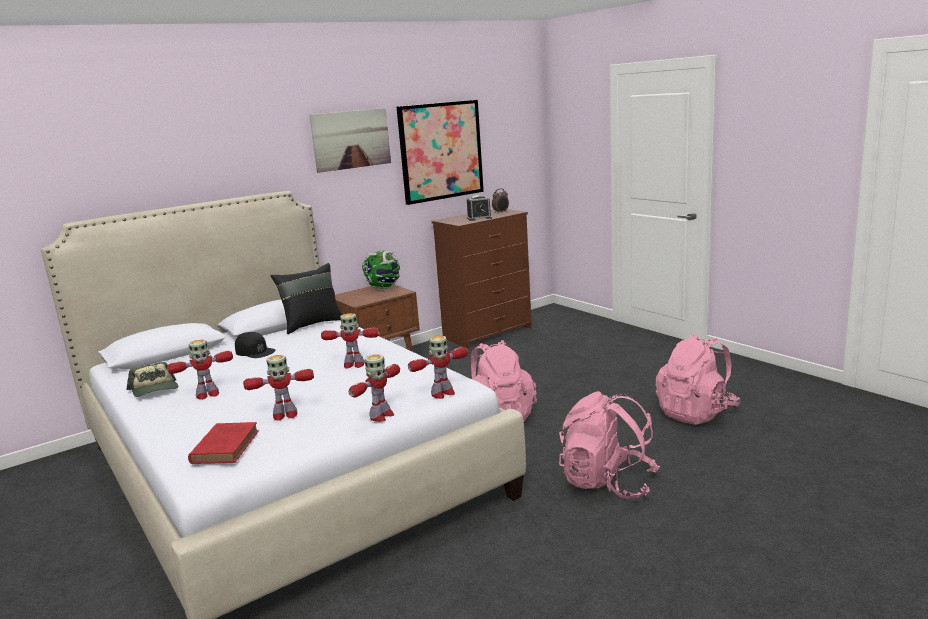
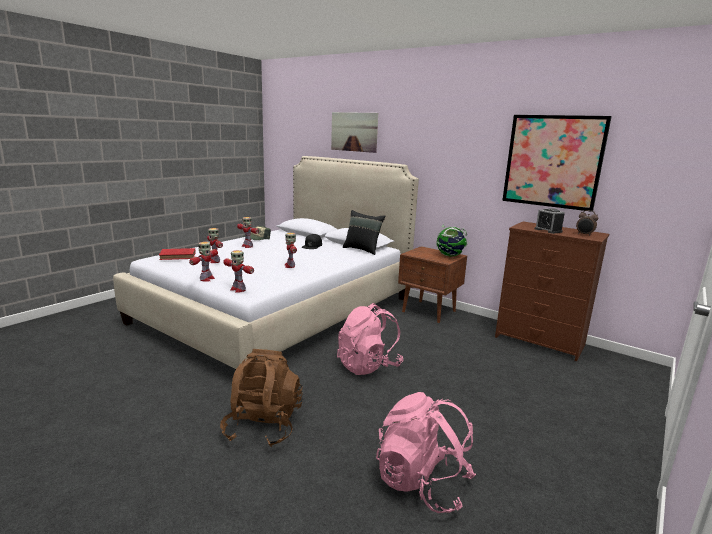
camera: 70 degrees right, 0 degrees up
(351, 139) = (468, 137): picture -> picture (354, 132)
(381, 416) = (206, 279): toy robot -> toy robot turned 90 degrees counterclockwise
(607, 483) = (263, 425): pink backpack -> brown backpack

